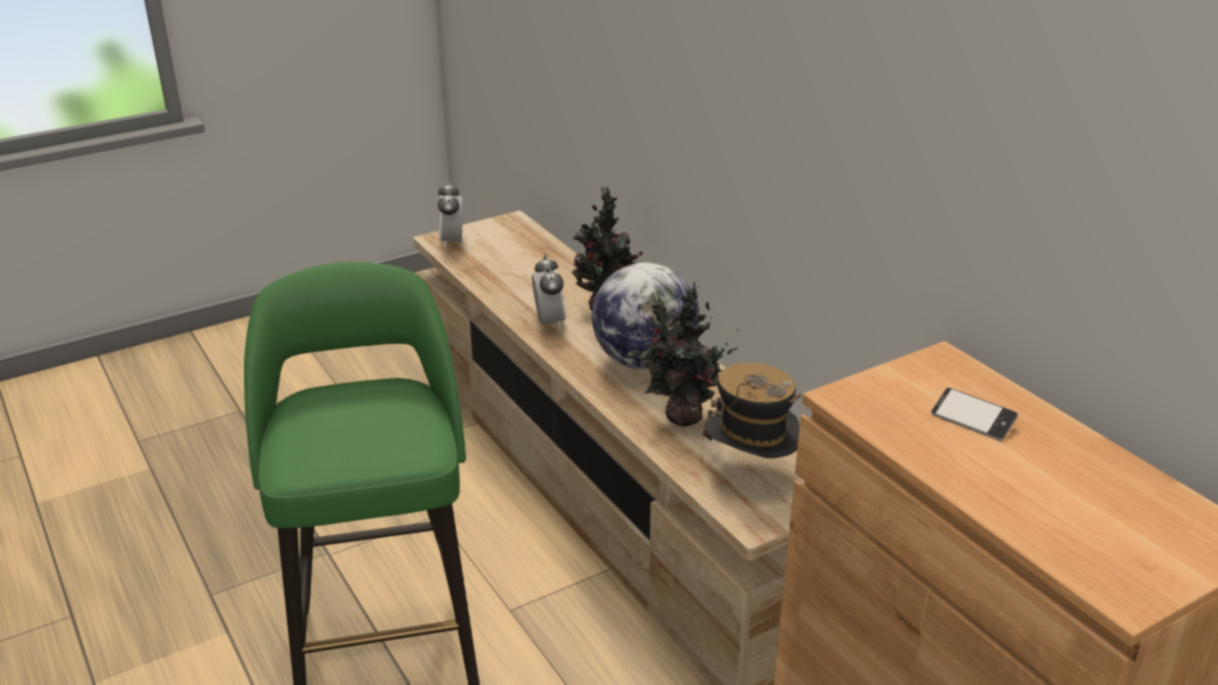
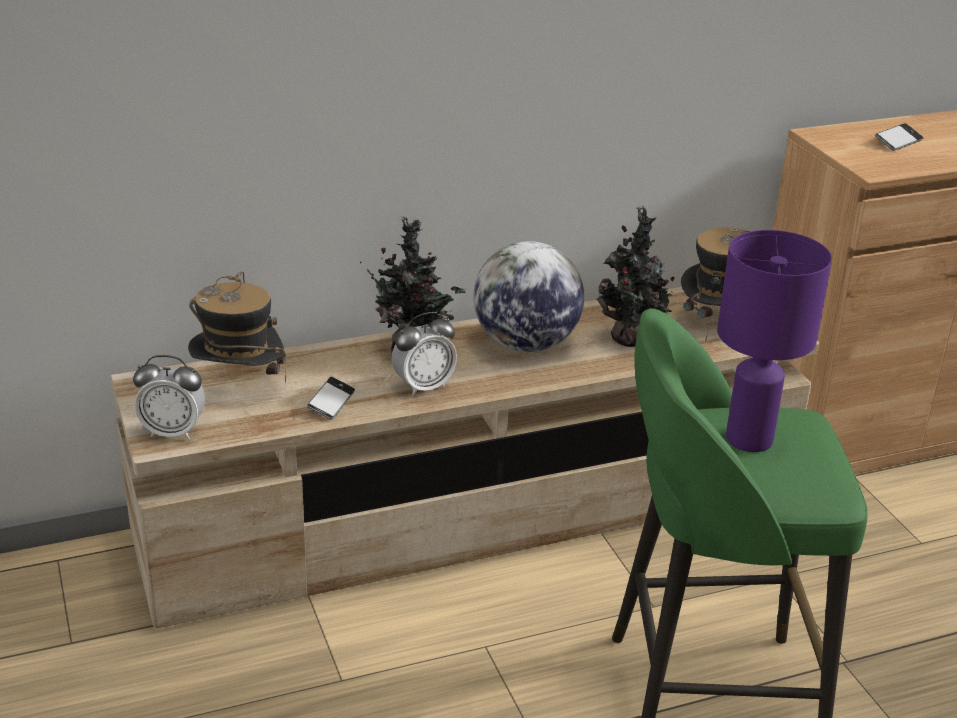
camera: 80 degrees left, 0 degrees up
(370, 418) = (750, 440): none -> purple table lamp
(510, 289) = (331, 402): none -> phone
(519, 253) = (239, 387): none -> hat
(549, 322) = (423, 386): alarm clock -> alarm clock turned 150 degrees clockwise

